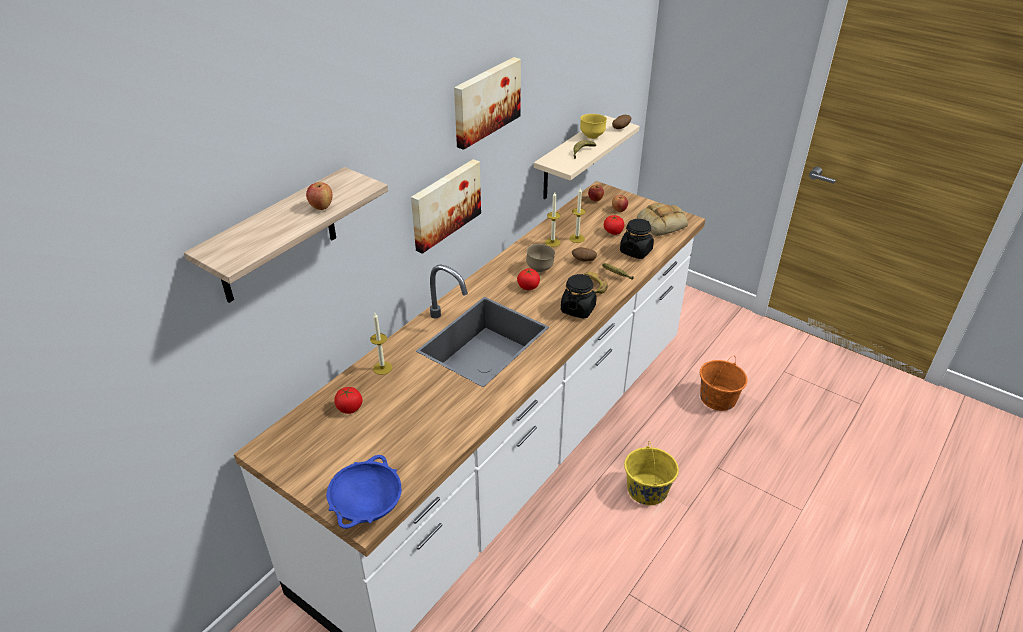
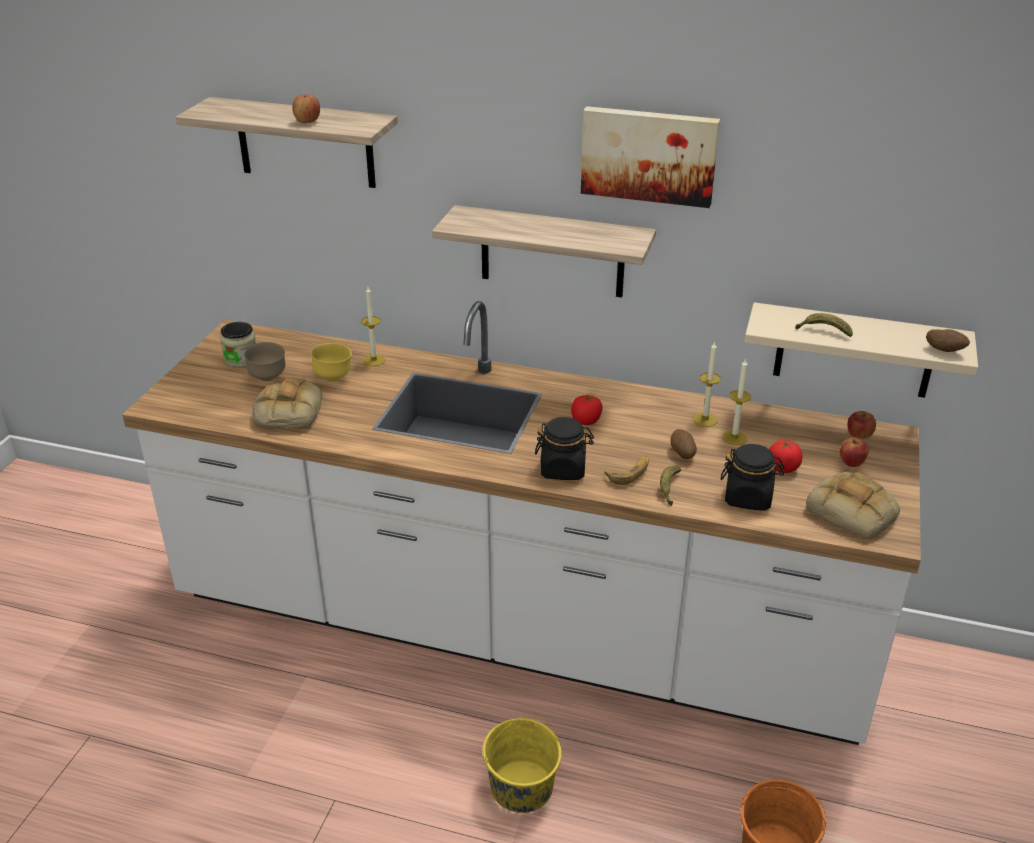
camera: 70 degrees right, 5 degrees down
(322, 450) = (241, 359): none -> jar
(349, 408) = (305, 358): tomato -> none
(367, 508) = (170, 403): blue bowl -> none
(430, 430) = (287, 412): none -> bread
(444, 204) = (552, 252): picture -> shelf
(540, 269) = (632, 422): brown bowl -> brown bowl (268, 378)
(592, 136) = (884, 331): yellow bowl -> yellow bowl (333, 378)

